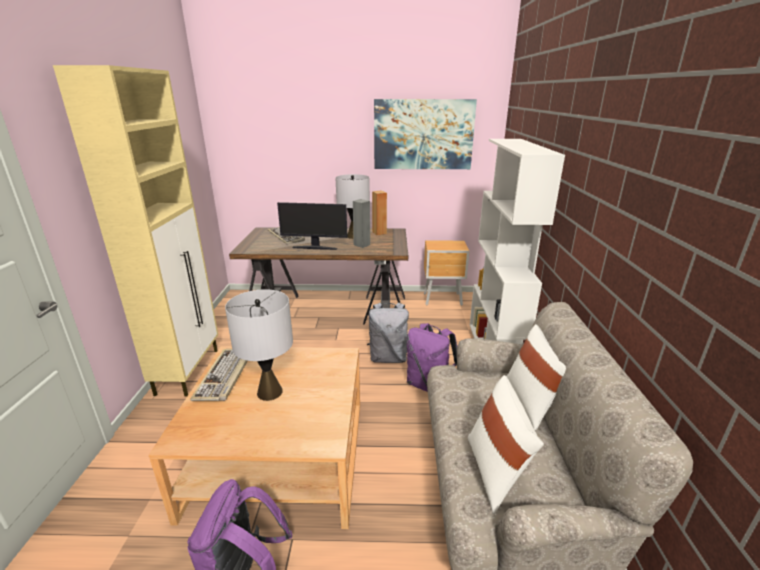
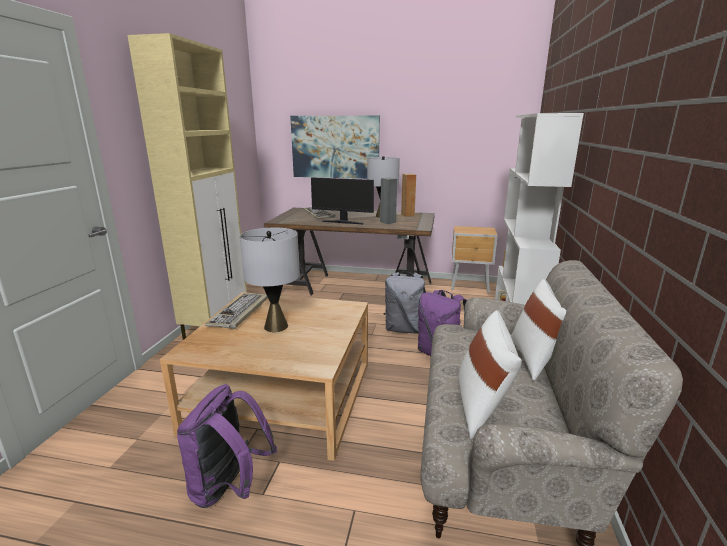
camera: 10 degrees right, 5 degrees down
(423, 134) = (455, 120): picture -> picture (335, 147)

